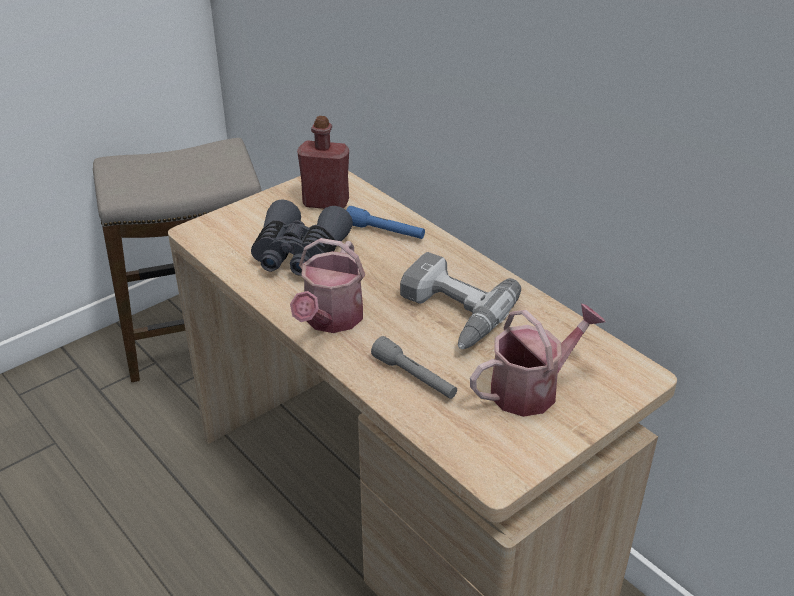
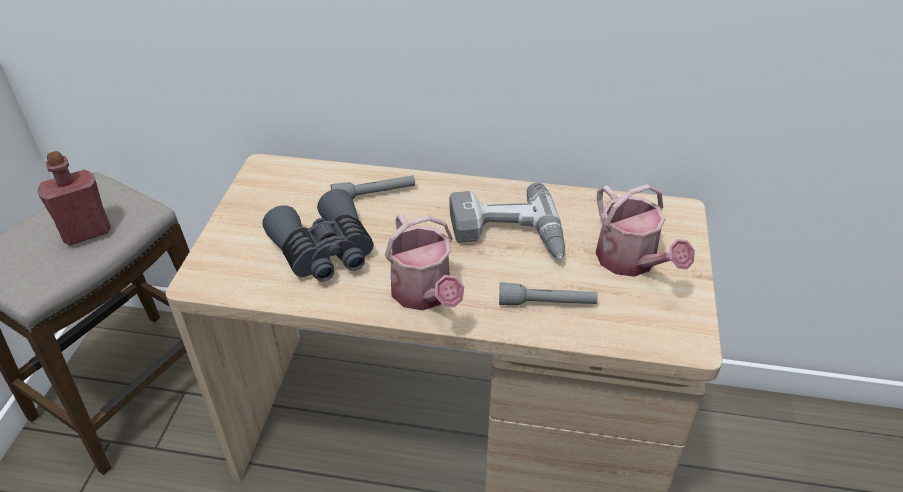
camera: 40 degrees left, 5 degrees up
(326, 203) = (290, 193): red bottle -> red bottle (87, 232)
(385, 232) = (374, 195): blue flashlight -> grey flashlight
(532, 388) = (631, 262): watering can -> watering can turned 135 degrees clockwise

